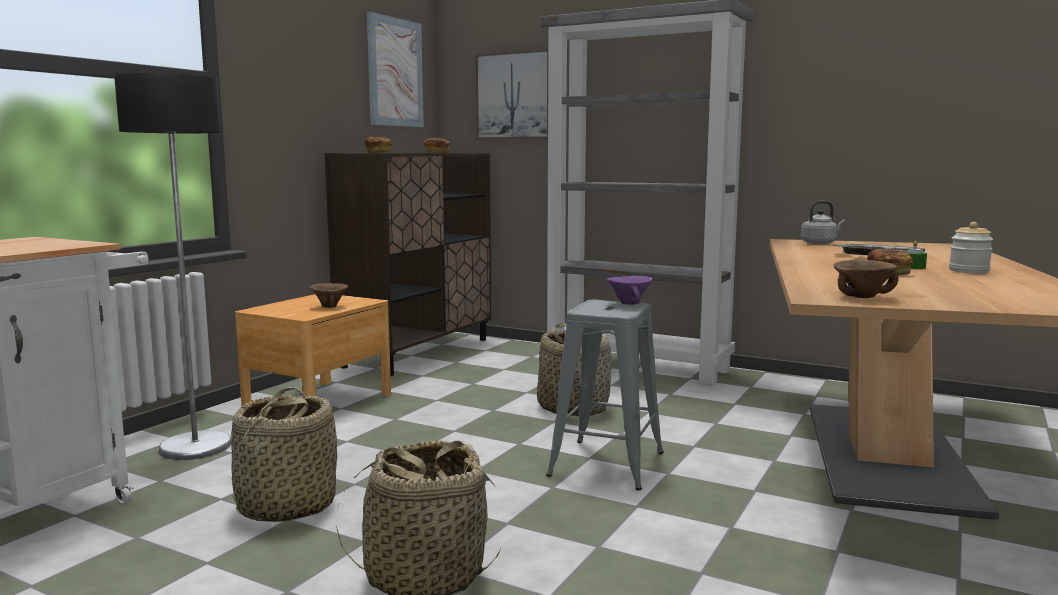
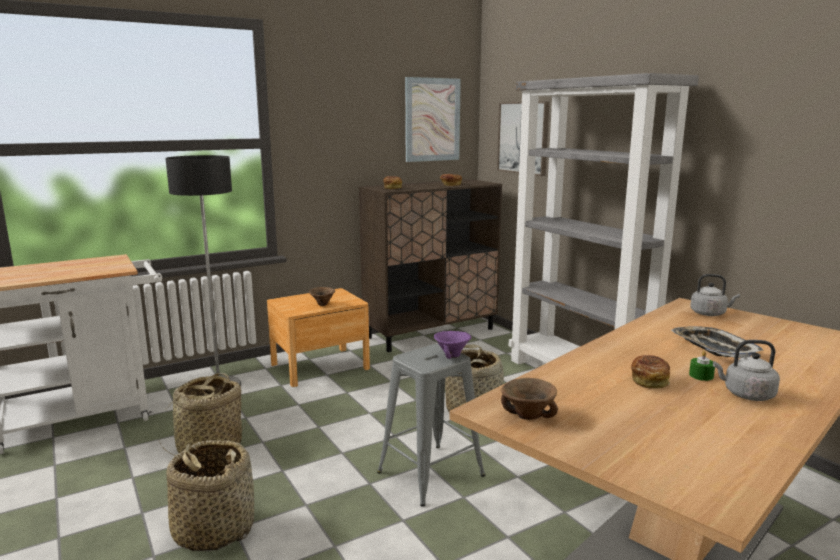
camera: 30 degrees right, 5 degrees up
(969, 271) = (746, 395): jar -> grey kettle

